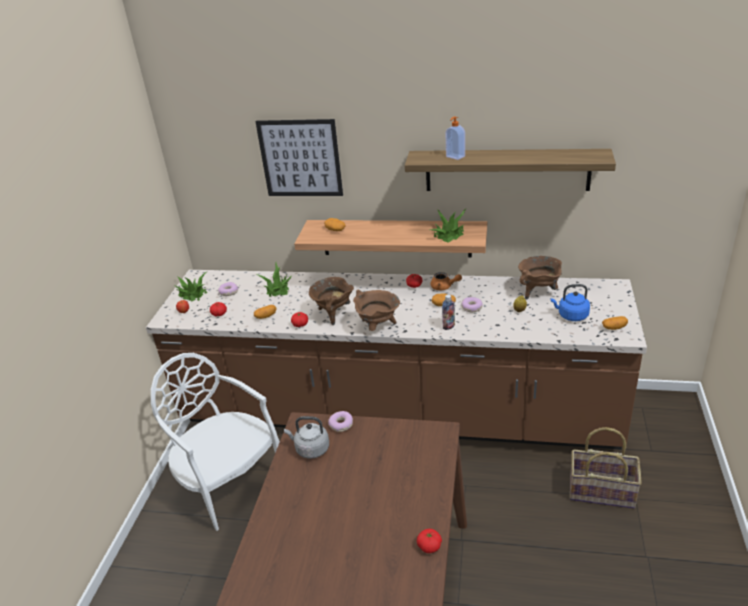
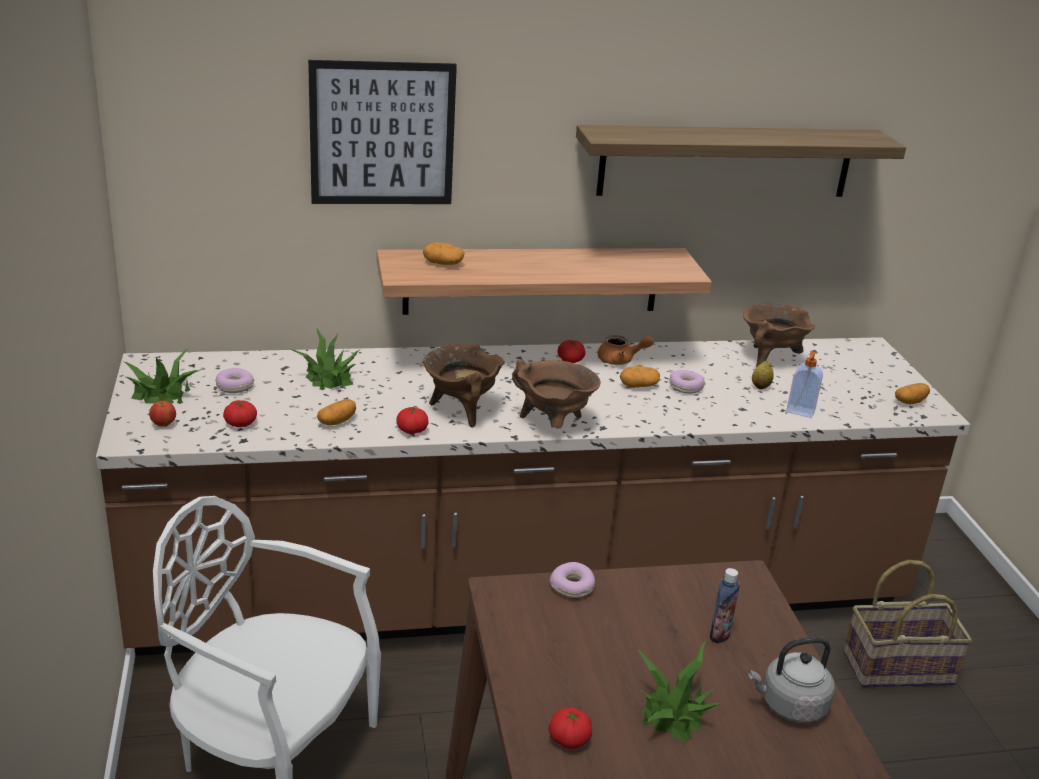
camera: 25 degrees left, 5 degrees down
(310, 449) = (544, 632): grey kettle -> grey kettle (789, 705)
(429, 546) = (845, 752): tomato -> tomato (569, 739)
(448, 326) = (669, 416): bottle -> bottle (719, 634)
(449, 234) = (642, 266): potted plant -> potted plant (675, 712)
(455, 157) = (662, 134): soap dispenser -> soap dispenser (800, 411)
(571, 316) = (840, 390): blue kettle -> none

